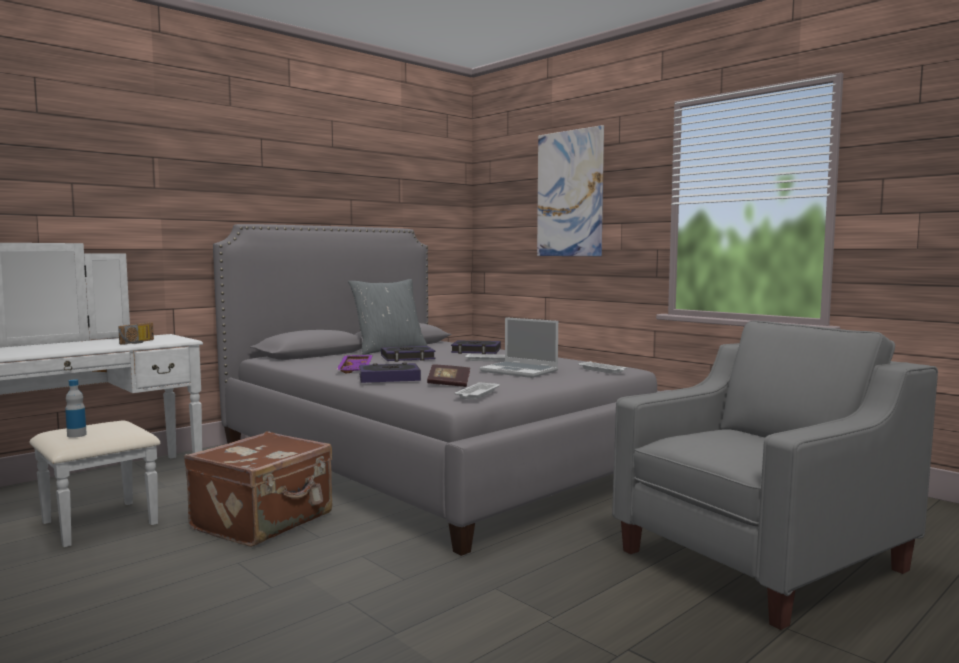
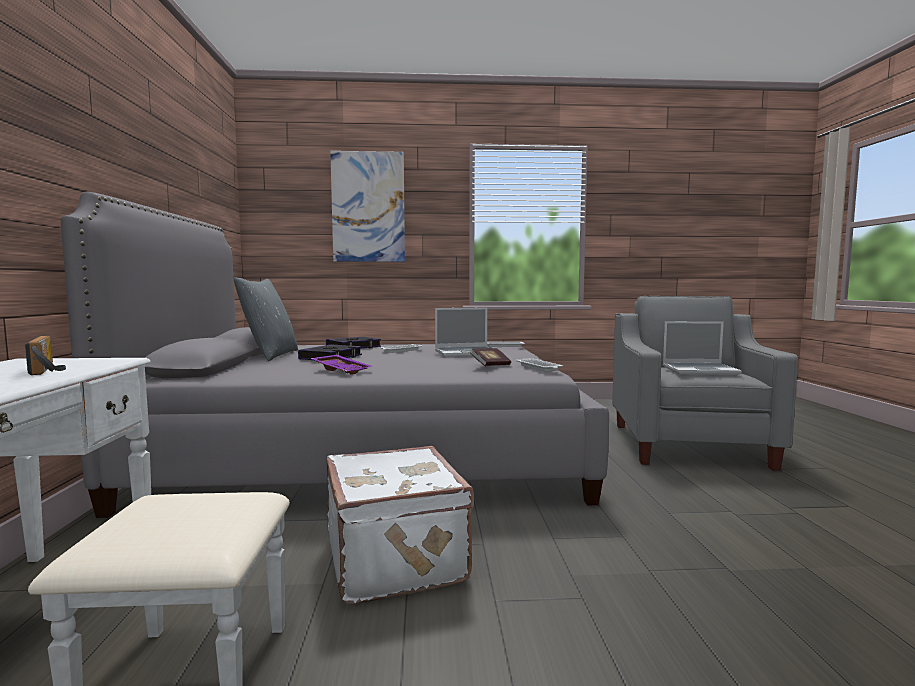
camera: 50 degrees left, 0 degrees up
(76, 435) = (188, 531): bottle -> none
(264, 521) = (397, 558): brown suitcase -> white suitcase
(389, 378) = (418, 370): book -> none
(723, 442) = (700, 370): none -> laptop

